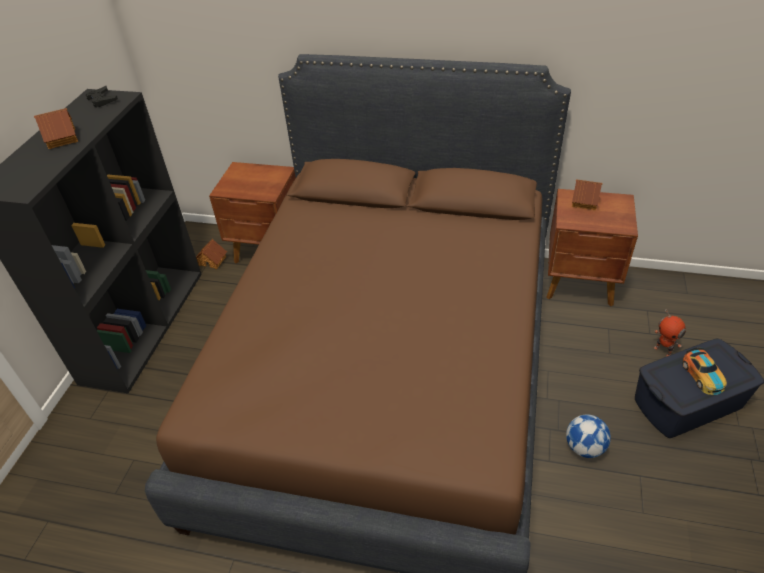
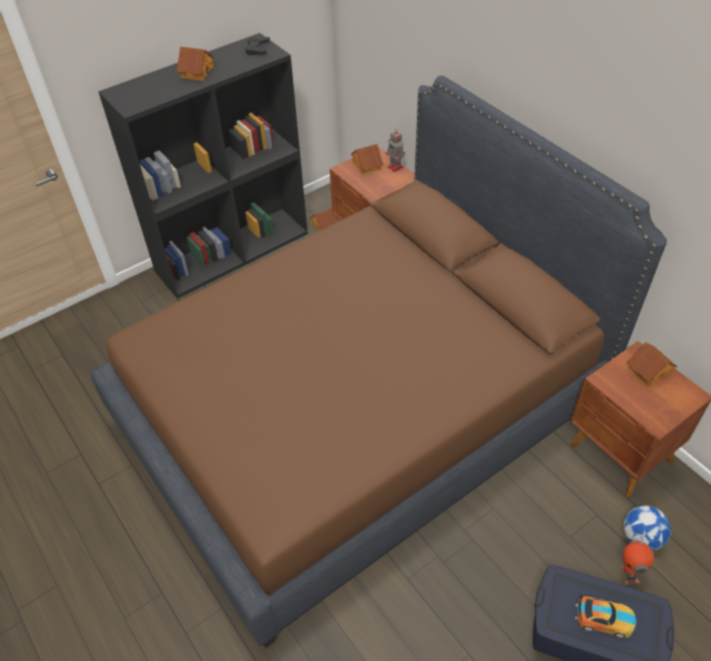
camera: 40 degrees right, 5 degrees up
(239, 179) = (366, 165): none -> toy house
(265, 169) = (396, 167): none -> toy robot
(584, 447) = (449, 593): football -> football (641, 538)
(703, 375) = (604, 619): toy car -> toy car turned 105 degrees counterclockwise

